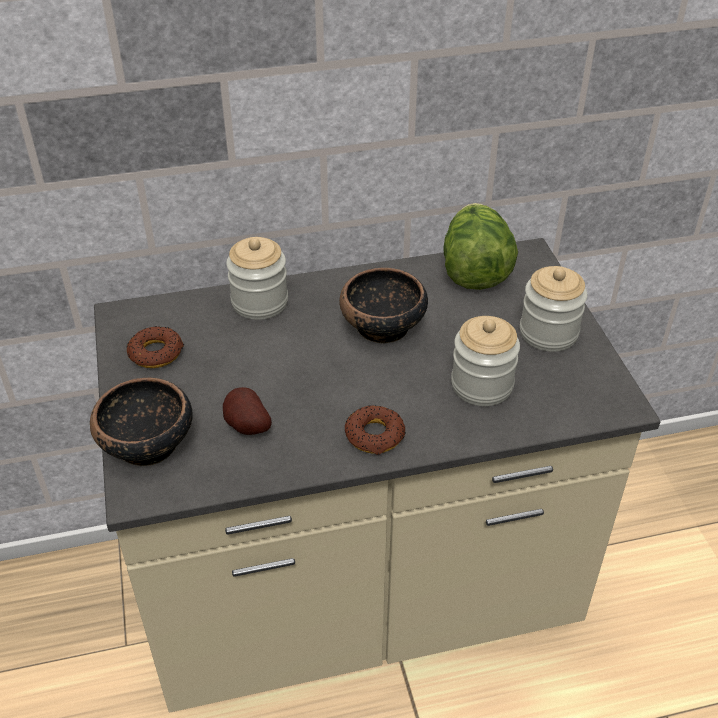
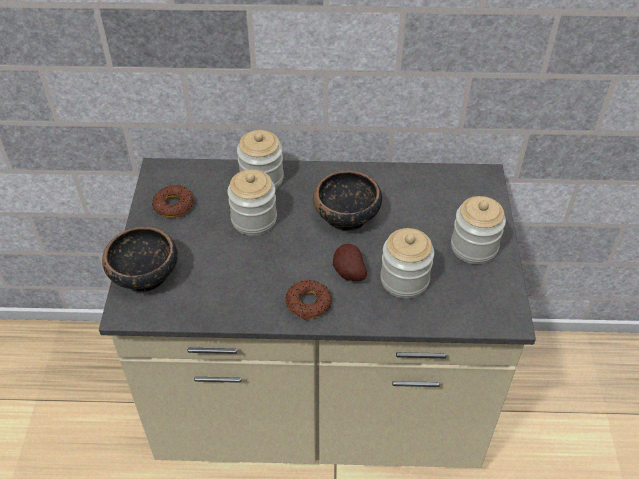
camera: 15 degrees right, 5 degrees up
(246, 427) = (217, 276): potato -> potato (347, 273)
(267, 351) = (254, 219): none -> jar
(474, 270) = (435, 182): lettuce -> none

